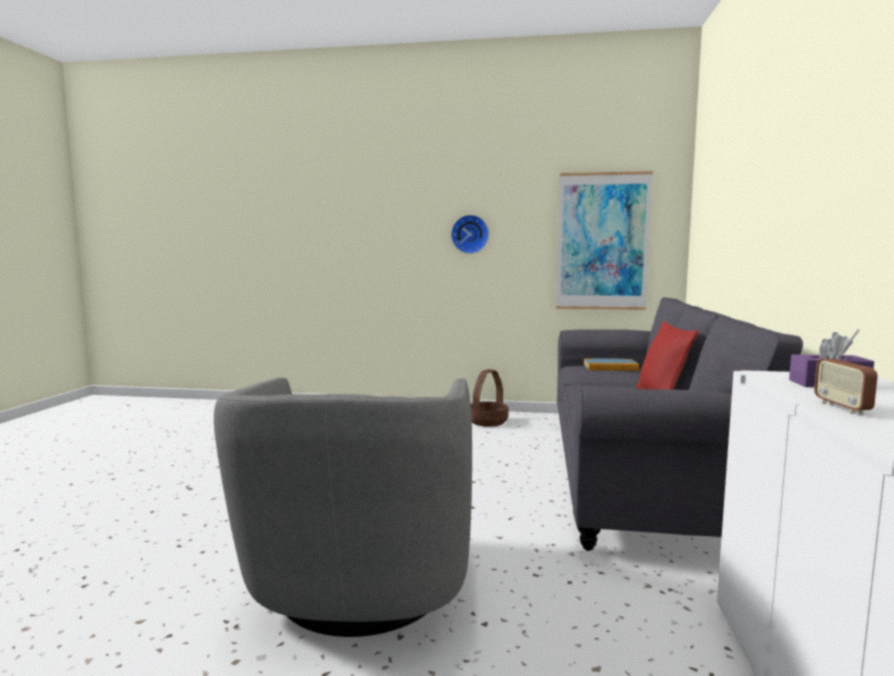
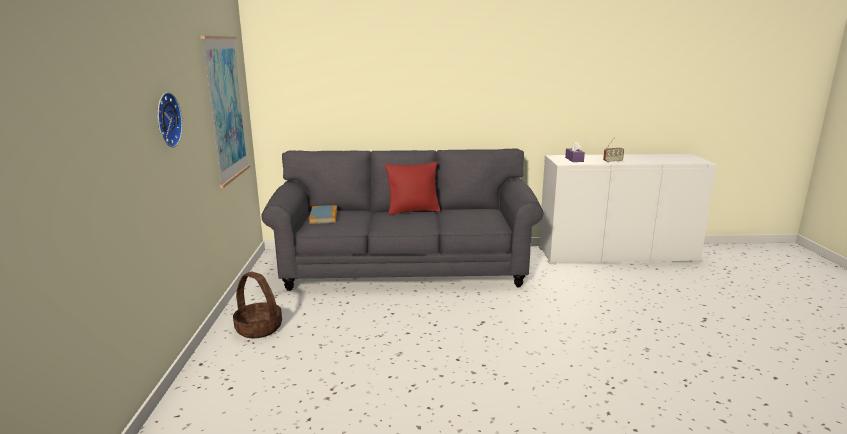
camera: 100 degrees left, 10 degrees up
(361, 587) = (611, 347): grey armchair -> none

